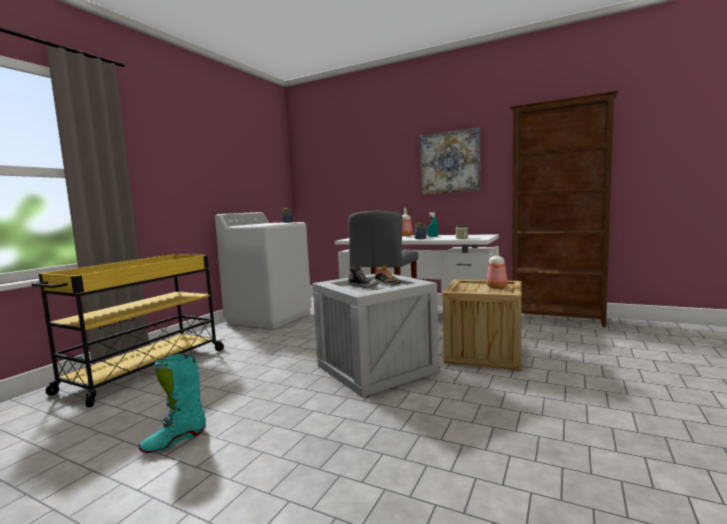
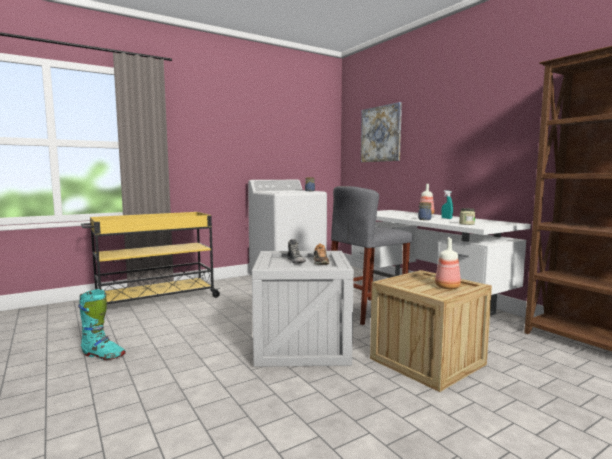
camera: 30 degrees right, 0 degrees up
(174, 440) = (103, 355): turquoise boot -> turquoise boot turned 150 degrees counterclockwise
(449, 162) = (483, 132): picture -> picture (381, 134)

